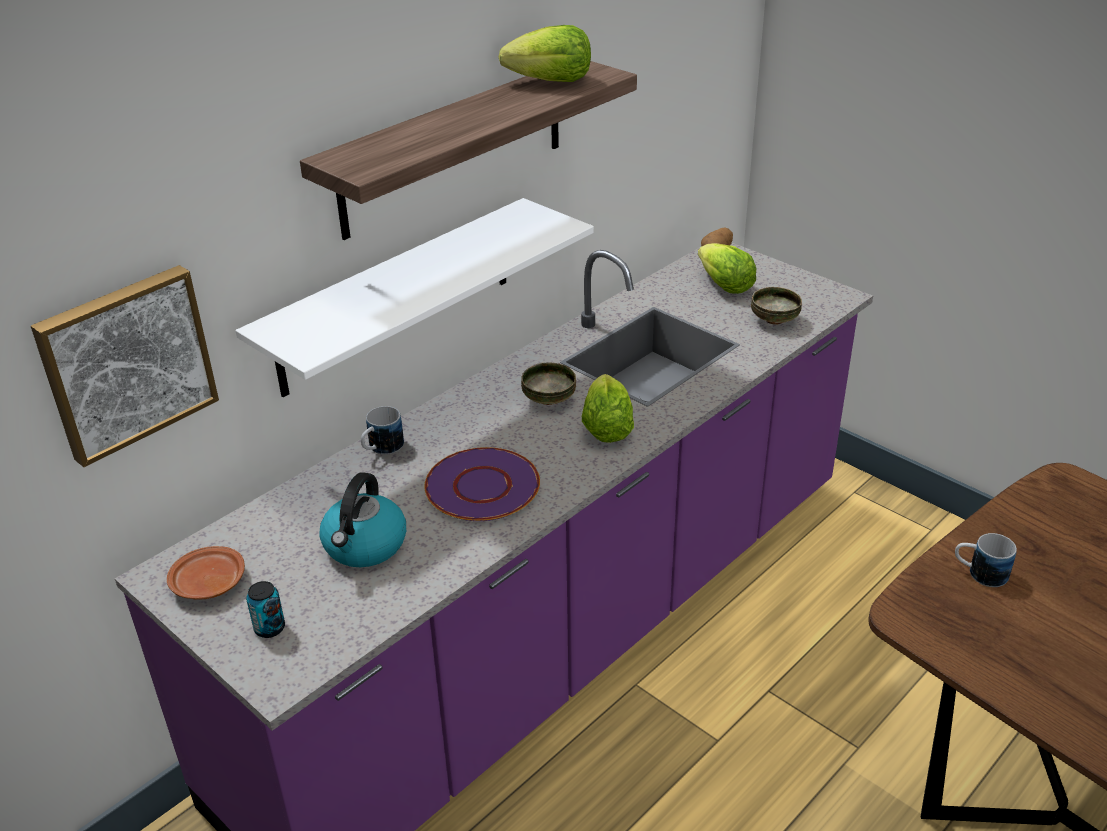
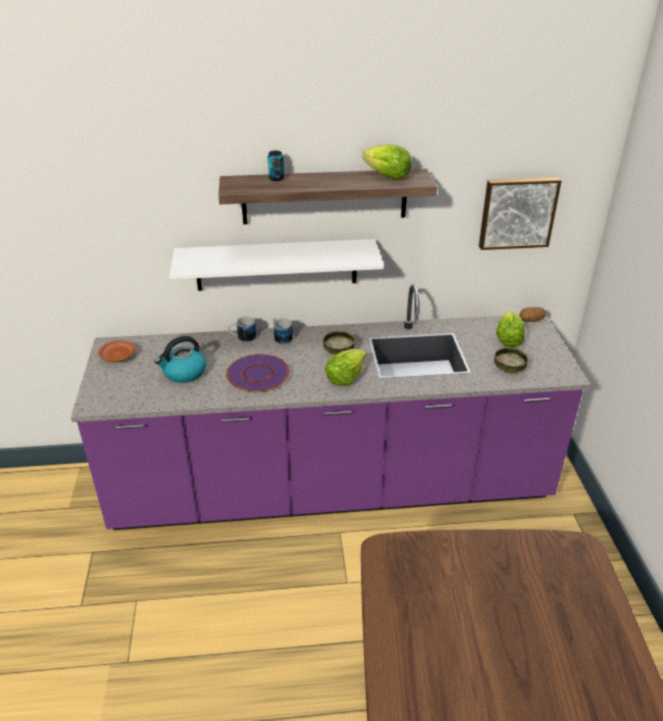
camera: 40 degrees right, 0 degrees up
(126, 362) = (114, 242): picture -> picture (517, 212)
(269, 628) = (113, 384): can -> can (276, 178)
(979, 573) = (453, 558): mug -> mug (281, 337)

